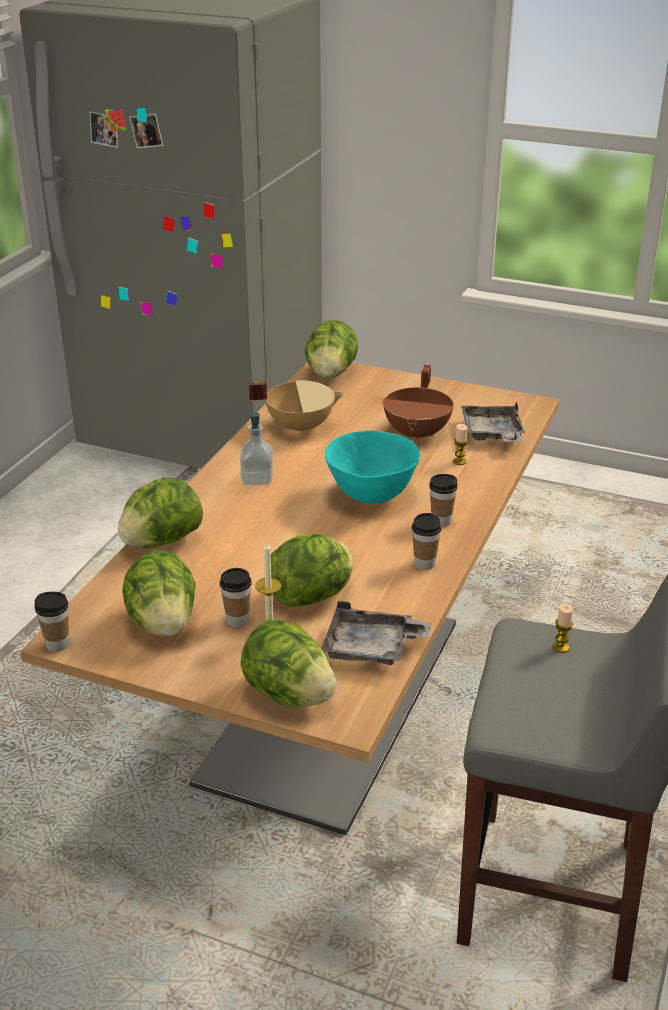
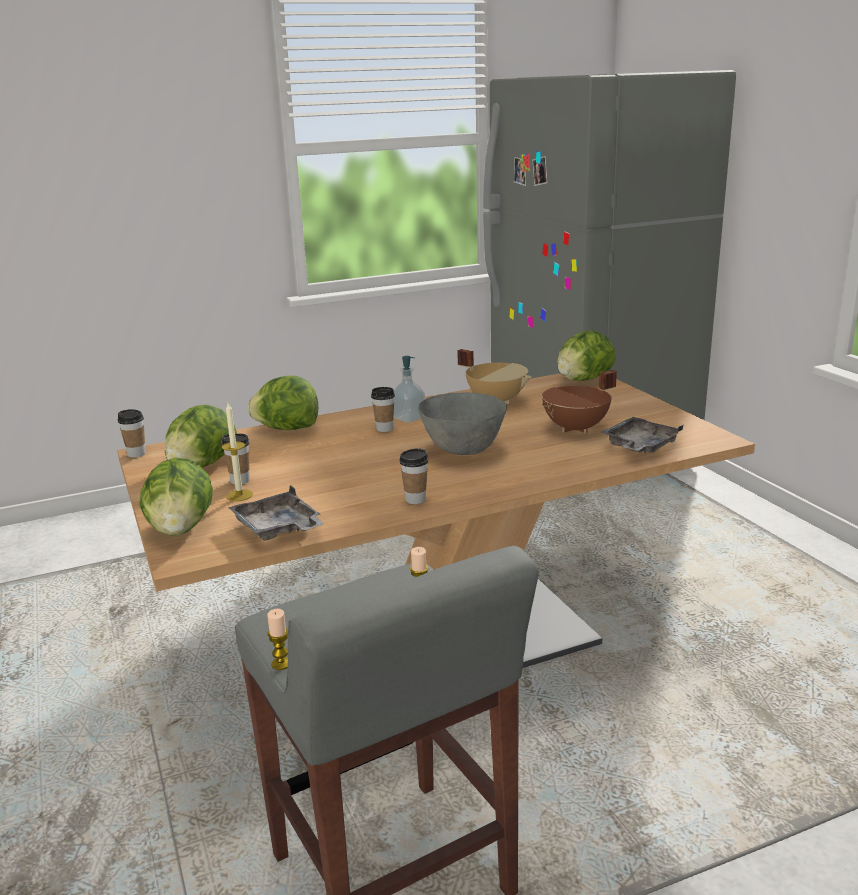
camera: 45 degrees right, 10 degrees down
(312, 596) = (306, 487): lettuce -> none
(371, 495) = (464, 450): turquoise bowl -> grey bowl
(441, 521) = (482, 481): cup -> cup (384, 429)
(459, 461) = (574, 453): candle -> candle (281, 664)

